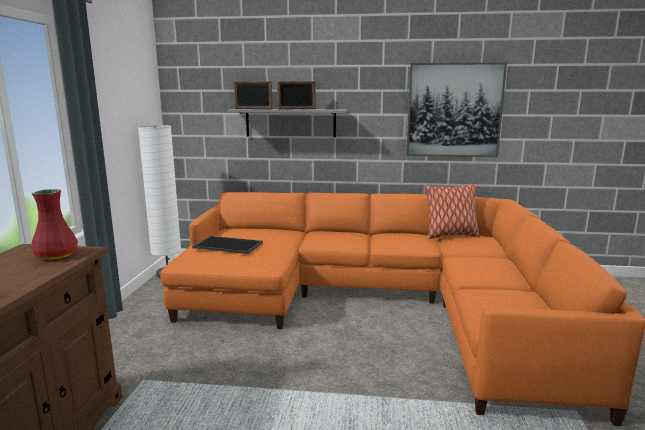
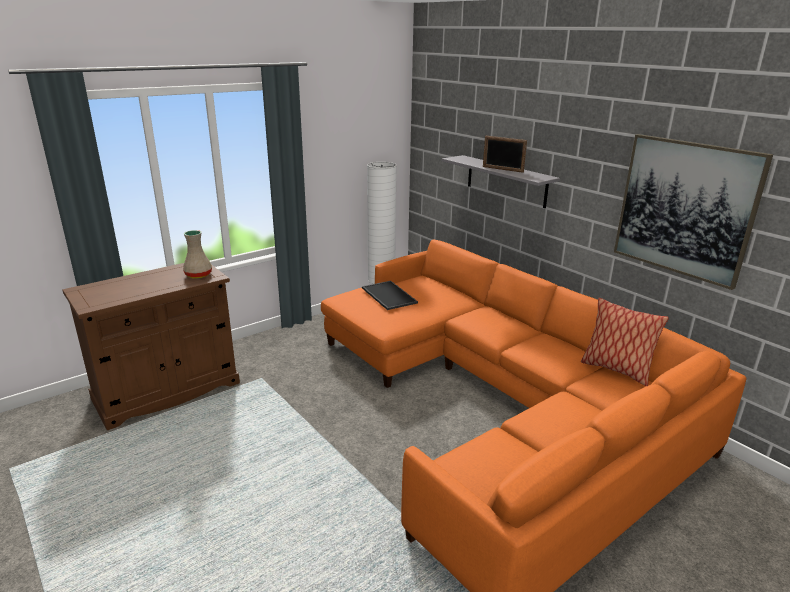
camera: 45 degrees right, 10 degrees up
(55, 255) = (198, 275): red vase -> beige vase
(253, 109) = (463, 162): picture frame -> none

